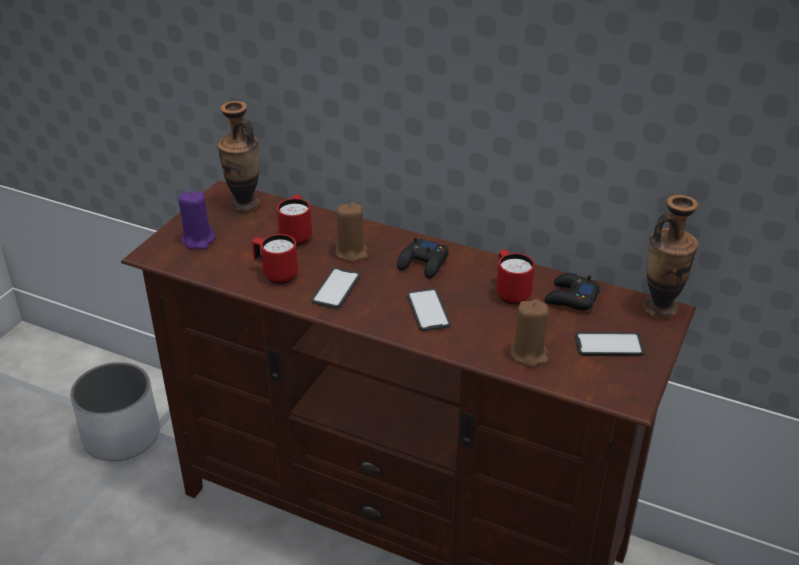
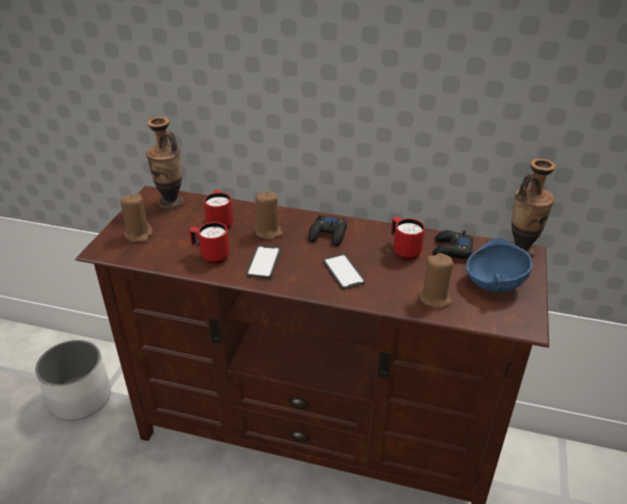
camera: 10 degrees left, 0 degrees up
(198, 240) = (139, 234): purple candle -> brown candle
(609, 345) = (493, 284): phone -> blue bowl

